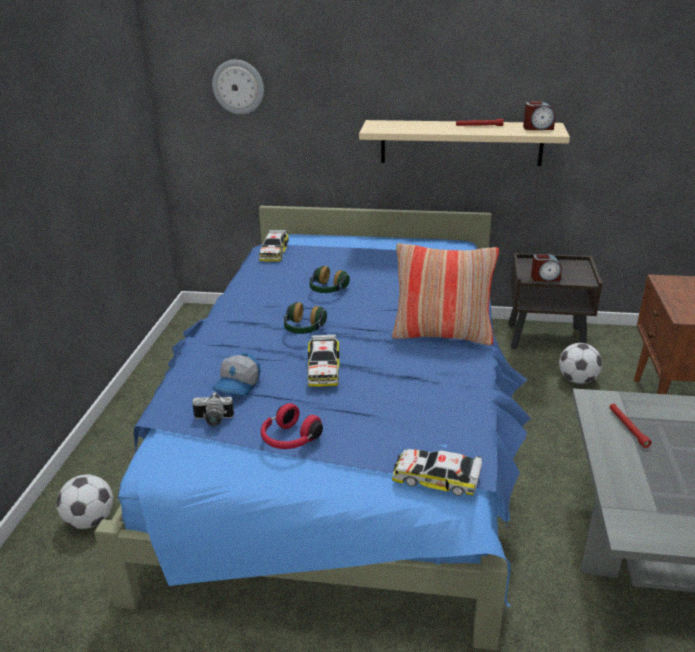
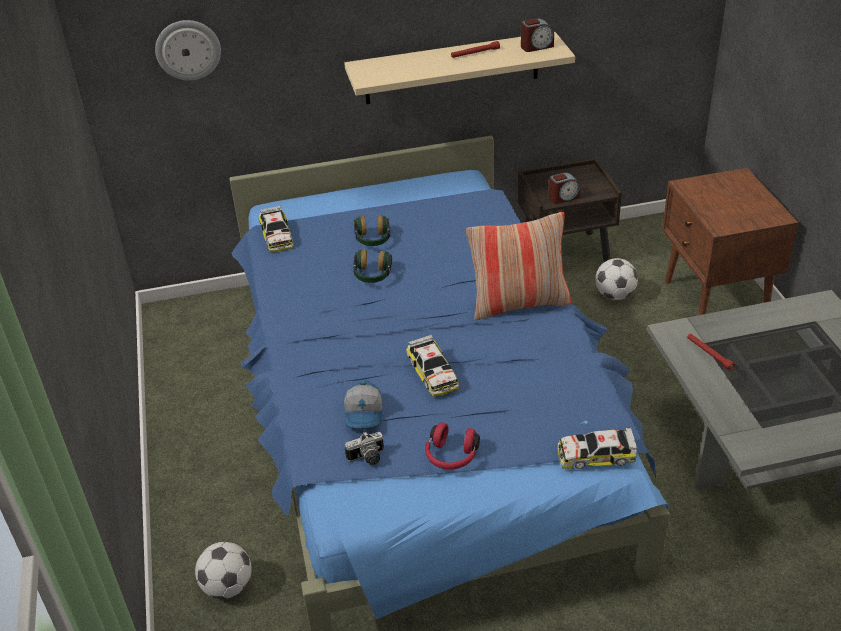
camera: 20 degrees left, 10 degrees up
(303, 329) = (383, 332): headphones -> headphones (373, 240)

